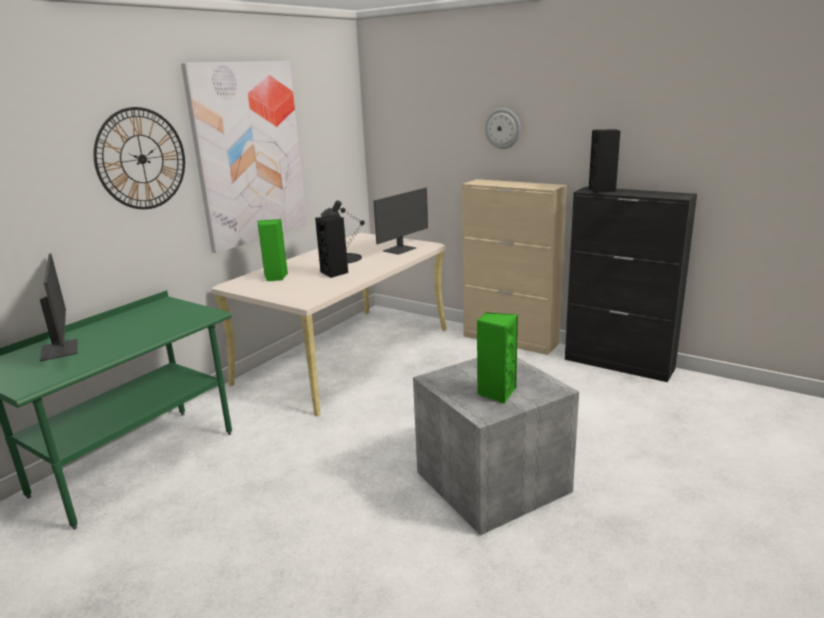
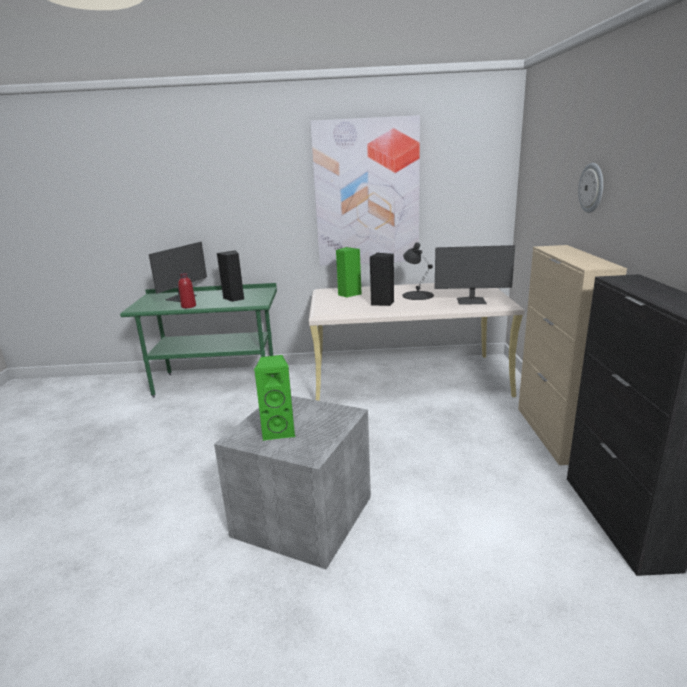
camera: 55 degrees right, 0 degrees up
(116, 351) = (188, 306): none -> red bottle
(141, 159) = (270, 189): wall clock -> none
(602, 190) = (635, 282): black speaker -> black speaker (234, 298)

